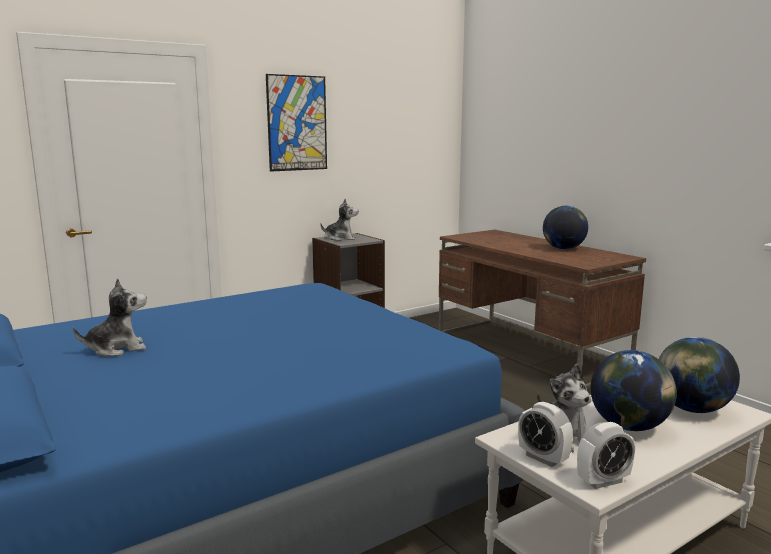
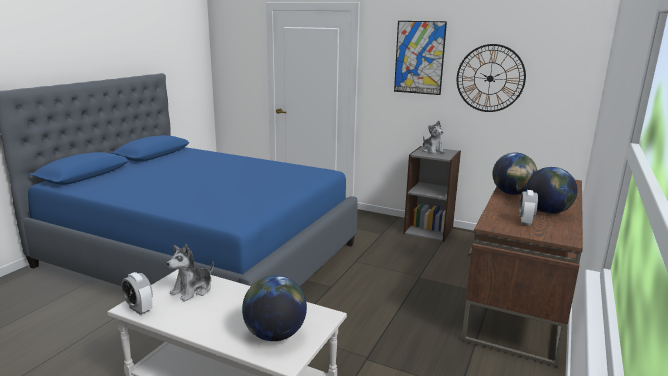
camera: 60 degrees right, 5 degrees up
(117, 349) = (182, 166): plush toy -> none
(374, 143) = (490, 78): none -> wall clock
(543, 458) = (162, 288): alarm clock -> alarm clock (525, 221)
(629, 426) = (224, 311): globe -> globe (512, 193)

